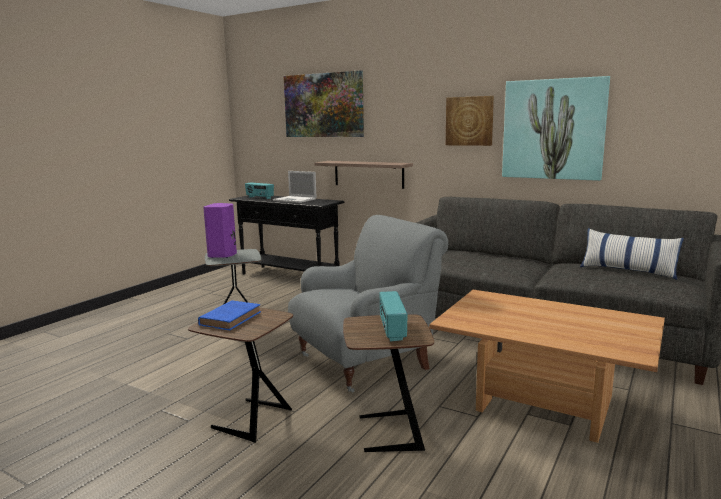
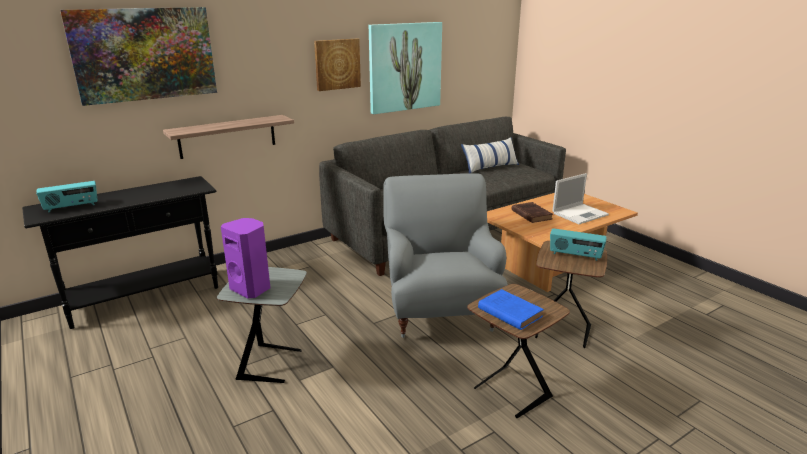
camera: 65 degrees left, 10 degrees up
(295, 200) = (142, 193): laptop -> laptop (580, 214)
(515, 309) = (530, 214): none -> brown book

